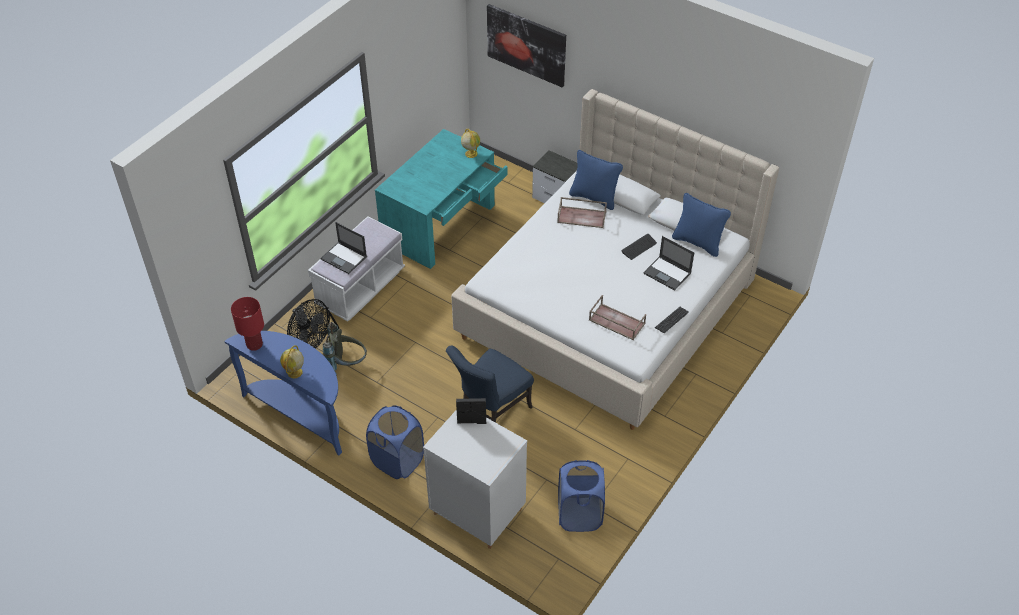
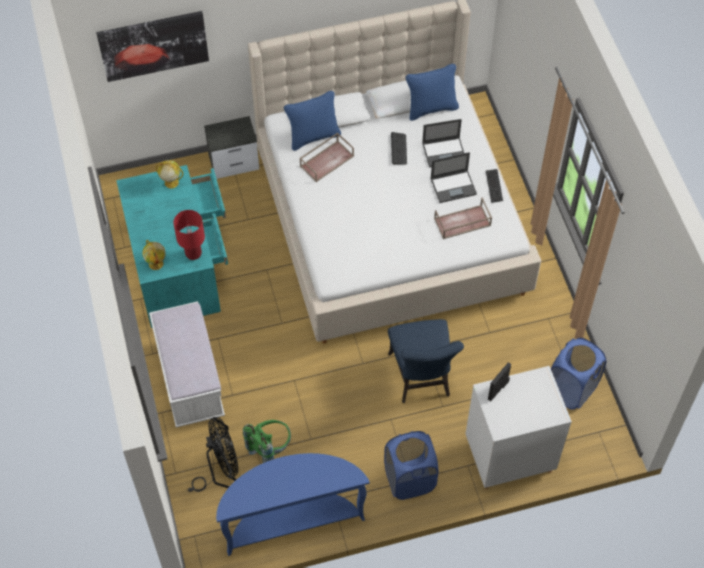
camera: 50 degrees left, 10 degrees up
(254, 346) = (246, 500): red table lamp -> red table lamp (193, 254)
(295, 373) = (308, 487): globe -> globe (156, 264)
(344, 258) = (187, 364): laptop -> laptop (453, 186)
(347, 365) = (270, 449): grey backpack -> green backpack

